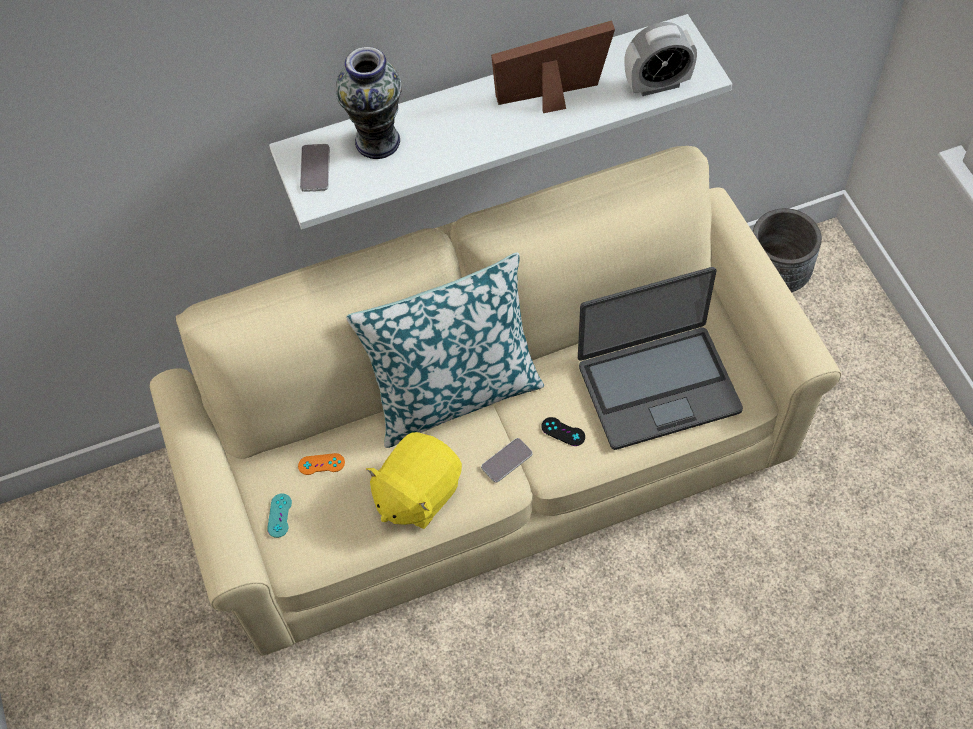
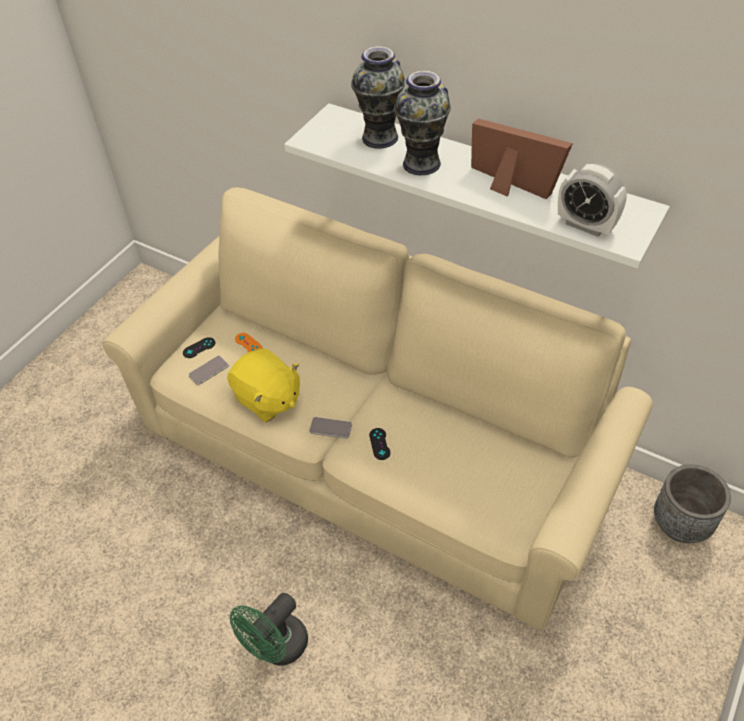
camera: 50 degrees right, 10 degrees down
(279, 515) = (199, 348): turquoise game controller -> black game controller
(315, 168) = (330, 127): phone -> phone (208, 370)
(417, 493) = (267, 399): yellow plush toy -> yellow plush toy turned 135 degrees counterclockwise
(454, 136) = (421, 164): none -> vase
(454, 393) = (355, 372): pillow -> none
(631, 691) = (277, 648): none -> green fan
(657, 386) = (466, 474): laptop -> none

